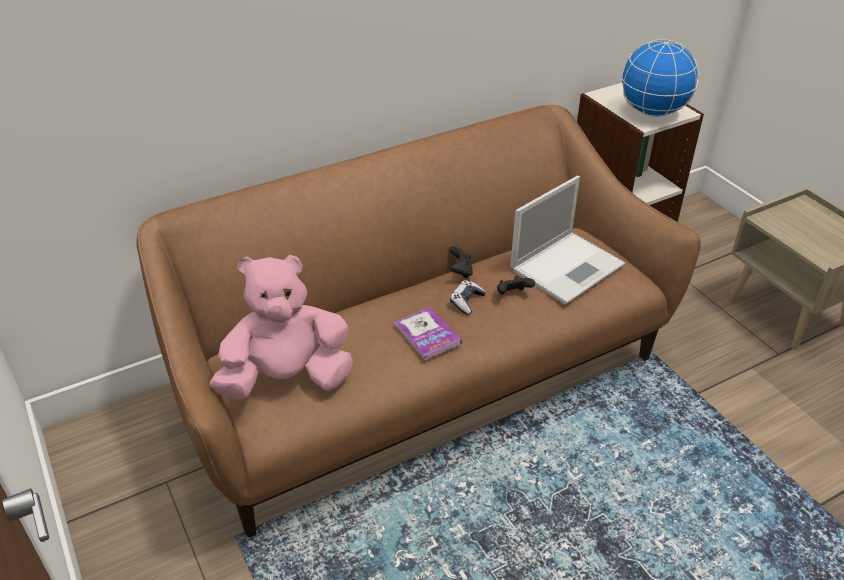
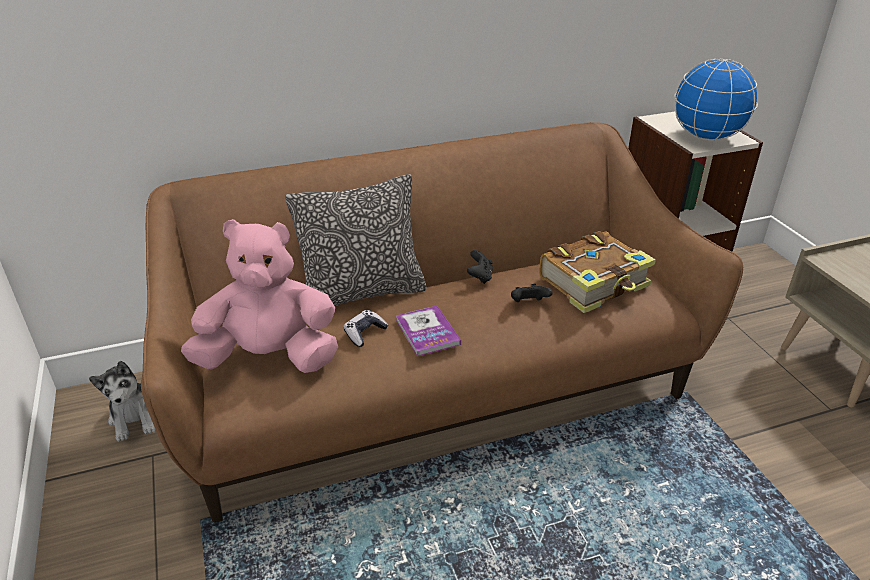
camera: 10 degrees right, 5 degrees down
(136, 447) = (136, 418): none -> plush toy
(353, 300) = (362, 293): none -> pillow
(466, 301) = (478, 305): game controller -> game controller (364, 333)
(568, 266) = (595, 283): laptop -> book

